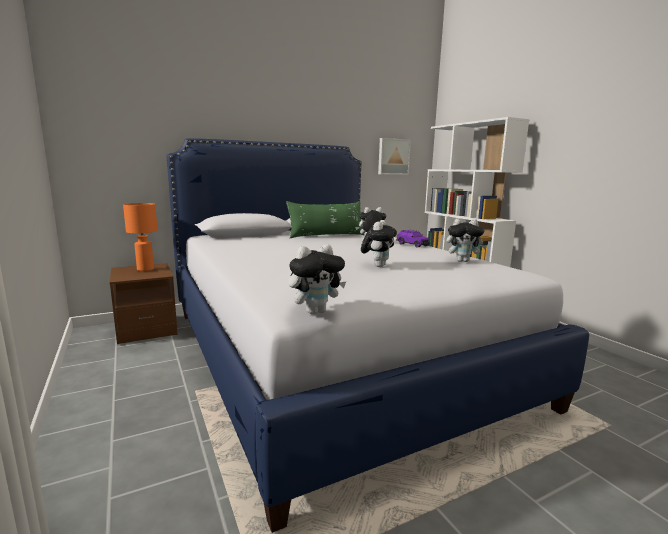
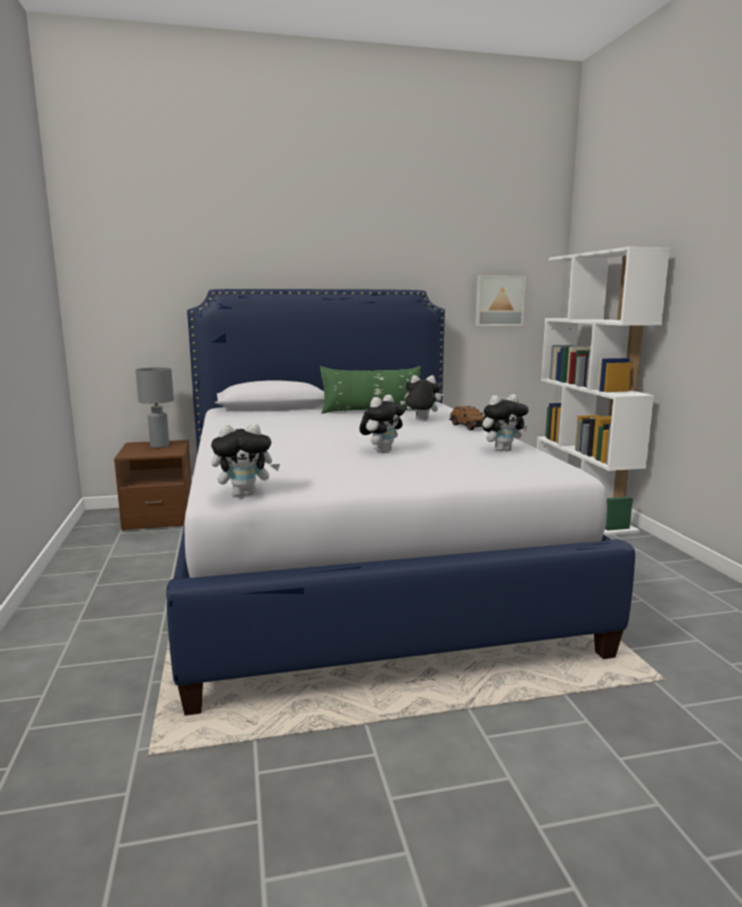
camera: 15 degrees right, 0 degrees up
(146, 269) = (160, 446): orange table lamp -> grey table lamp
(412, 245) = (469, 426): purple toy car -> brown toy car
(463, 261) = (502, 450): plush toy -> plush toy turned 45 degrees counterclockwise

